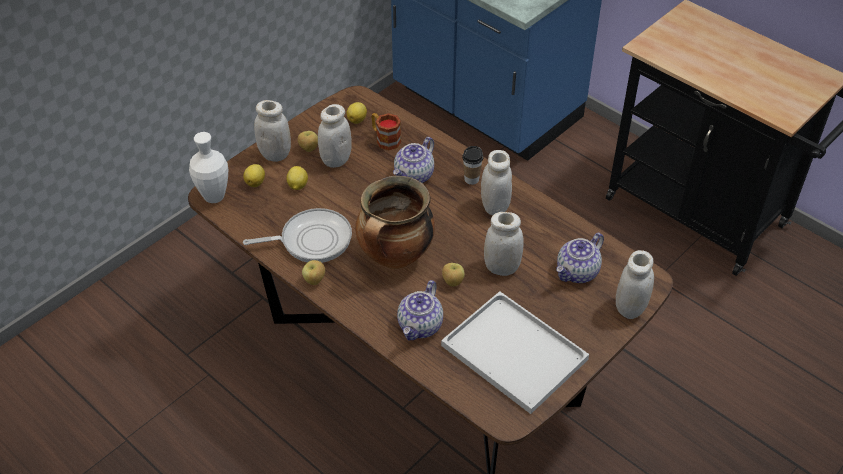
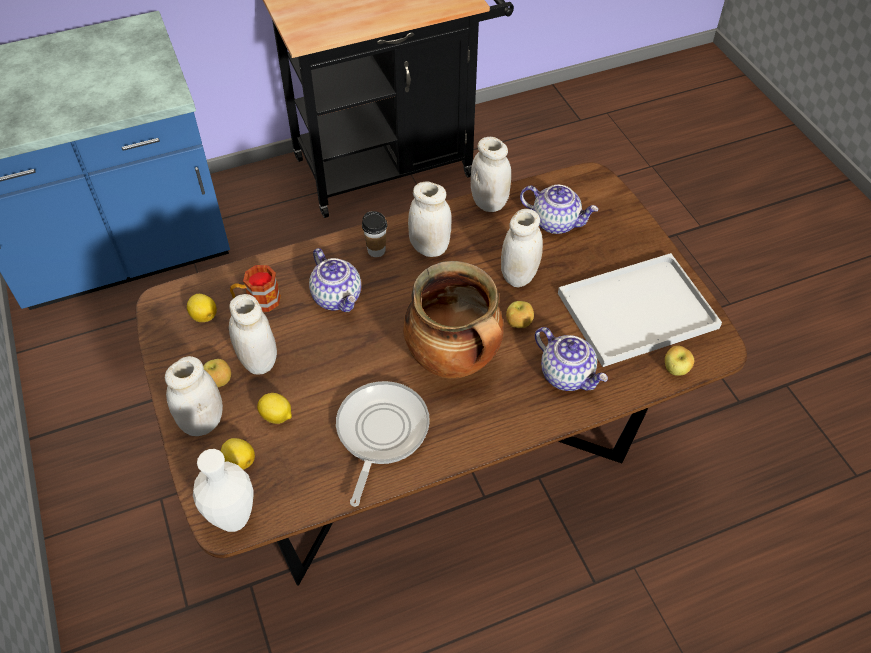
camera: 65 degrees left, 5 degrees up
(314, 280) = (448, 452): apple -> apple (675, 370)
(577, 272) = (556, 222): teapot -> teapot turned 45 degrees counterclockwise
(630, 308) = (619, 204): white jar -> white jar (489, 203)

